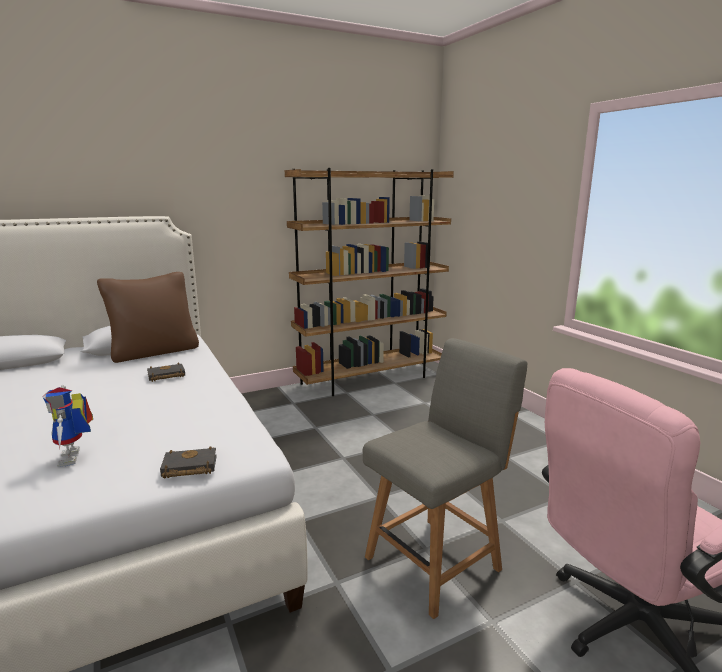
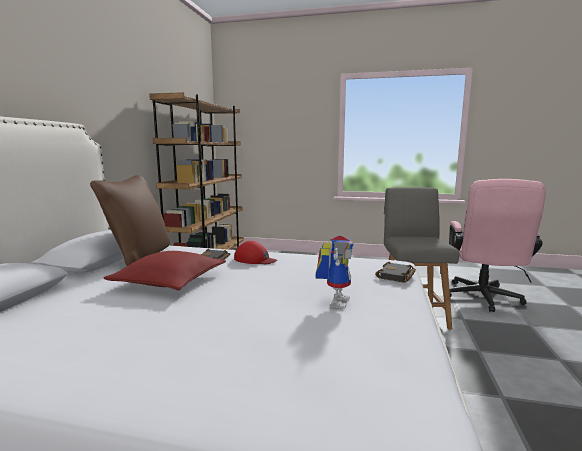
camera: 50 degrees left, 5 degrees down
(75, 458) = (335, 300): toy robot -> toy robot turned 90 degrees counterclockwise
(92, 384) = (170, 281): none -> red pillow
(186, 388) = (255, 259): none -> red cap

